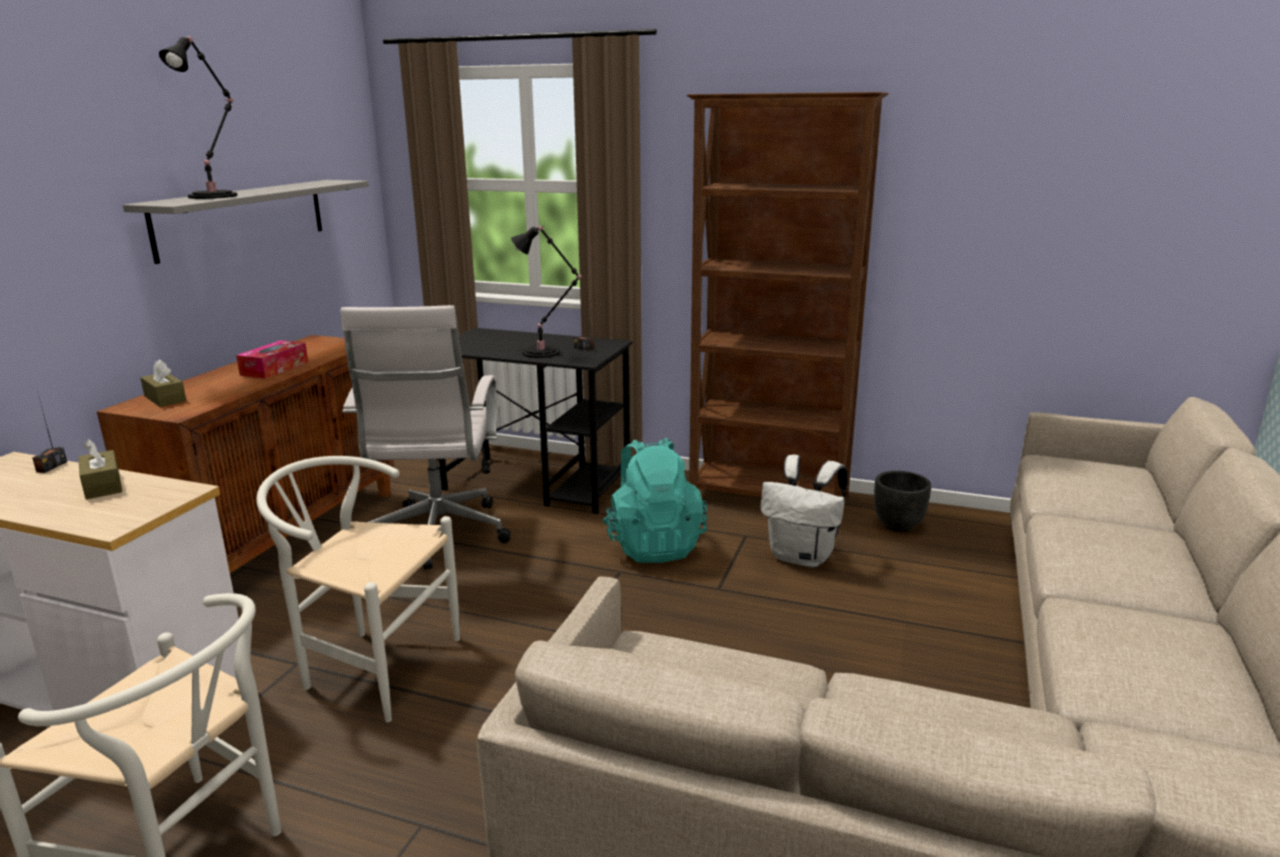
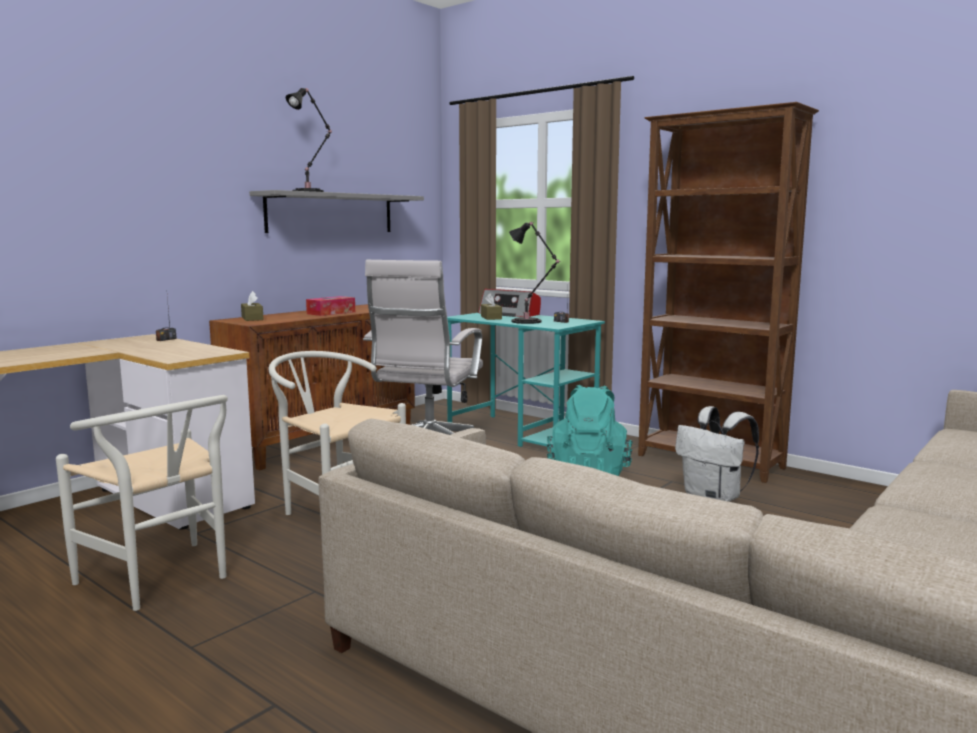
camera: 20 degrees right, 10 degrees down
(103, 485) = (185, 347): brown tissue box -> brown tissue box (491, 317)
(506, 335) = (510, 314): none -> radio
(539, 484) = (522, 434): black desk -> turquoise desk
(897, 526) = (820, 492): black planter -> none

